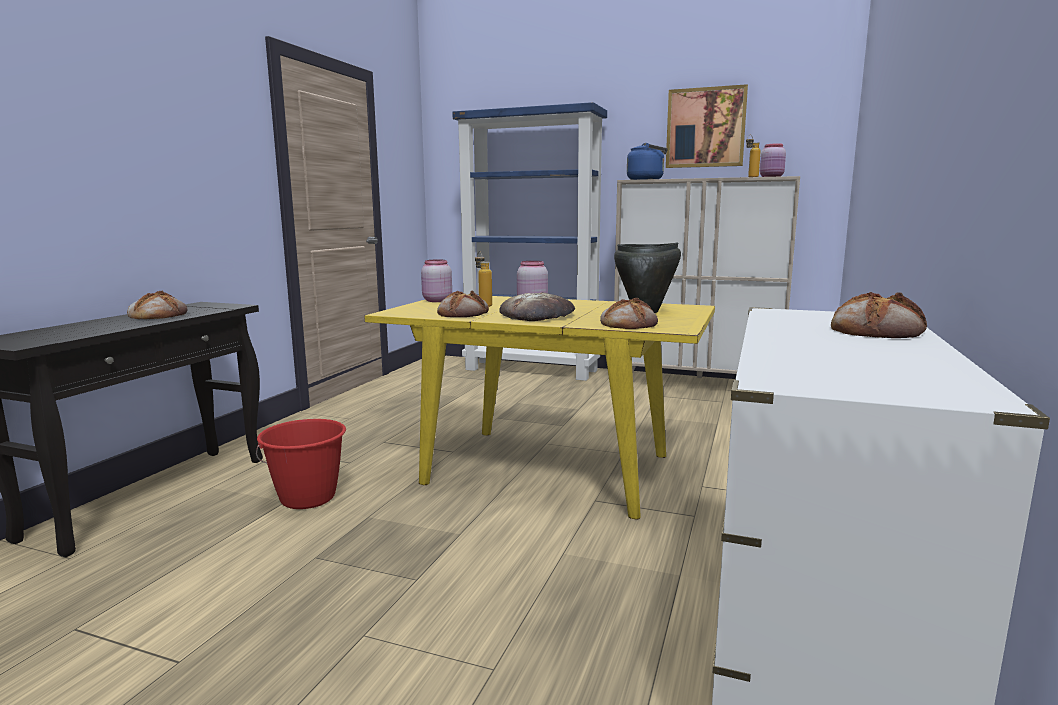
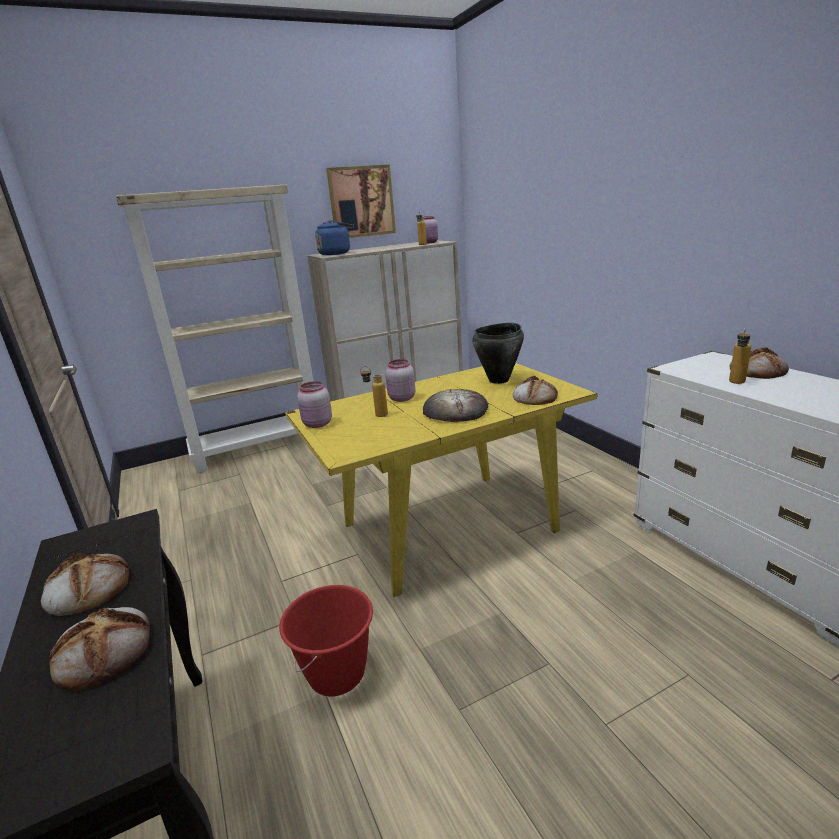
camera: 45 degrees left, 10 degrees up
(463, 313) = (400, 430): bread -> bread (105, 651)
(532, 370) = (259, 447): blue bookcase -> beige bookcase
(786, 329) = (736, 383): none -> bottle

